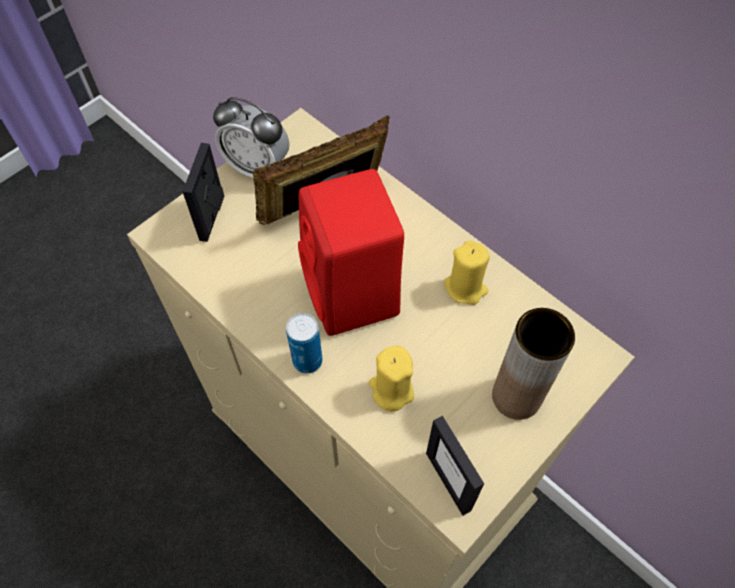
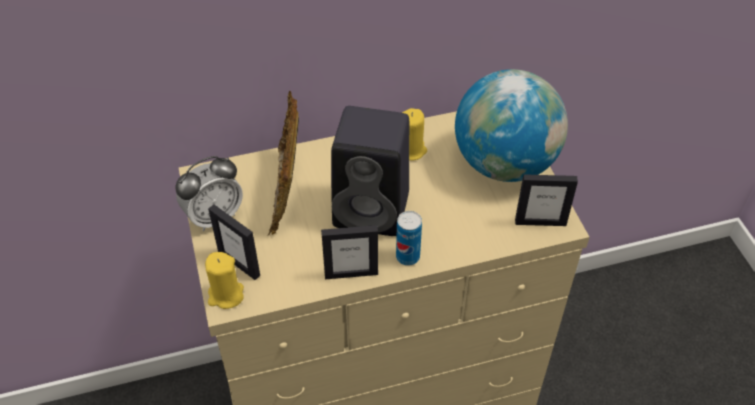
camera: 60 degrees left, 10 degrees down
(254, 318) = (351, 273): none -> picture frame
(353, 296) = (374, 209): red speaker -> black speaker
(391, 390) = (460, 222): yellow candle -> yellow candle (225, 295)
(516, 396) = (504, 164): brown vase -> globe

